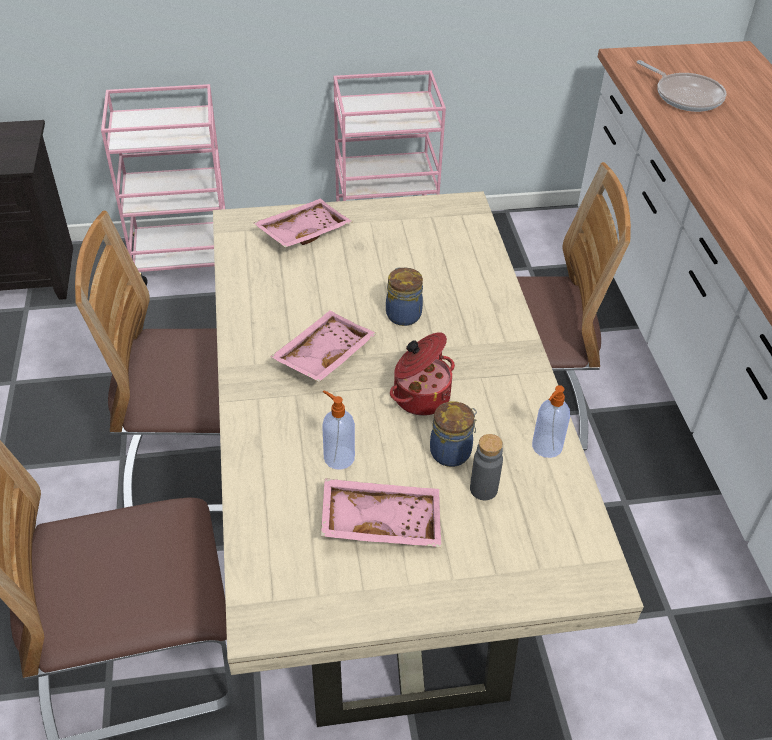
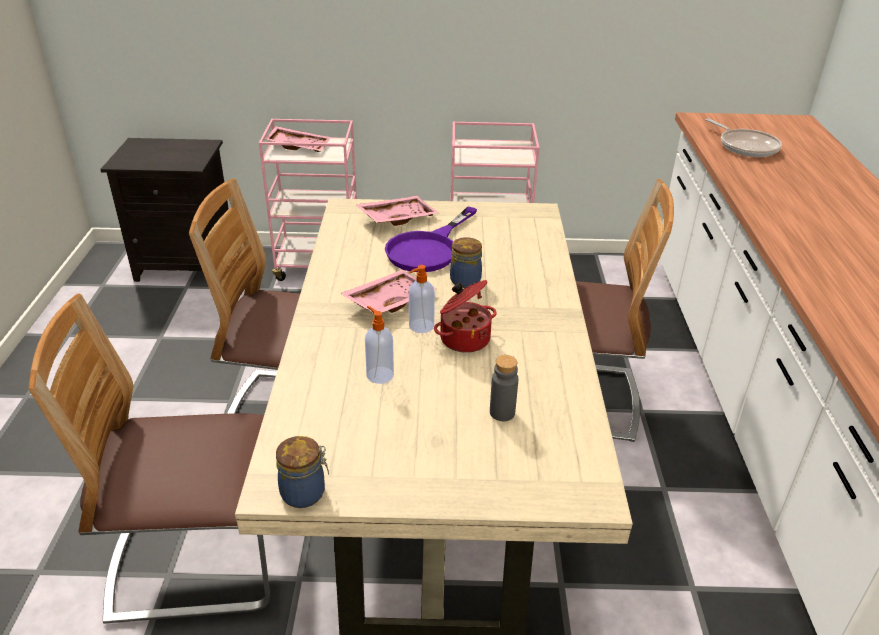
camera: 10 degrees right, 10 degrees down
(351, 274) = (428, 249): none -> purple frying pan
(381, 520) = (403, 425): pink tray -> pink tray (299, 146)
(452, 452) = (481, 382): jar -> jar (305, 493)
(546, 447) = (567, 387): soap dispenser -> soap dispenser (420, 326)

